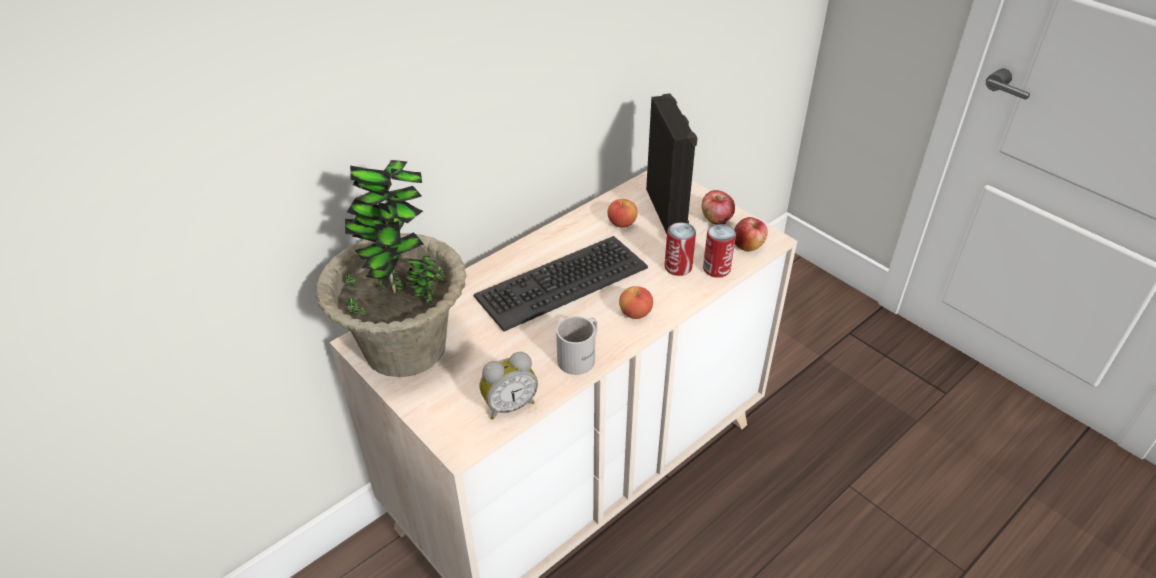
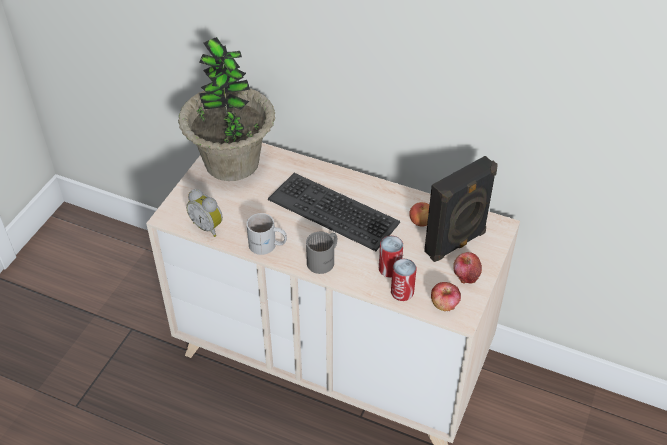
camera: 65 degrees right, 5 degrees up
(635, 313) = (324, 260): apple -> grey mug

